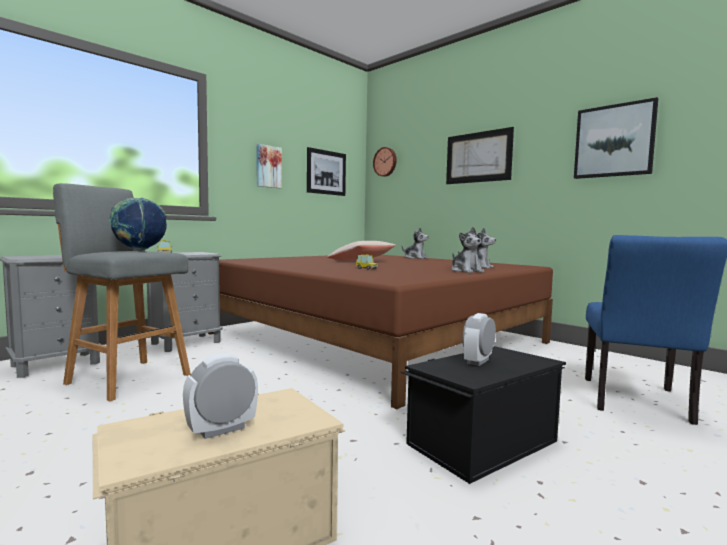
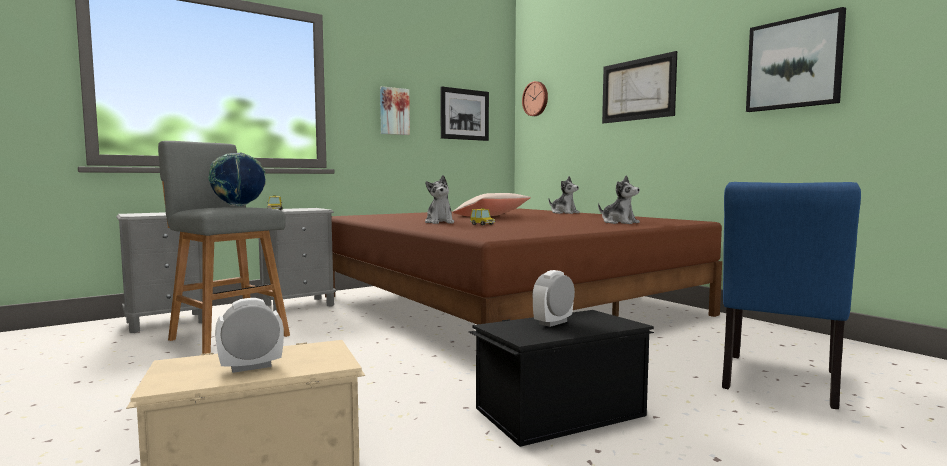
camera: 10 degrees right, 0 degrees up
(466, 271) = (595, 227): plush toy -> plush toy (440, 222)

